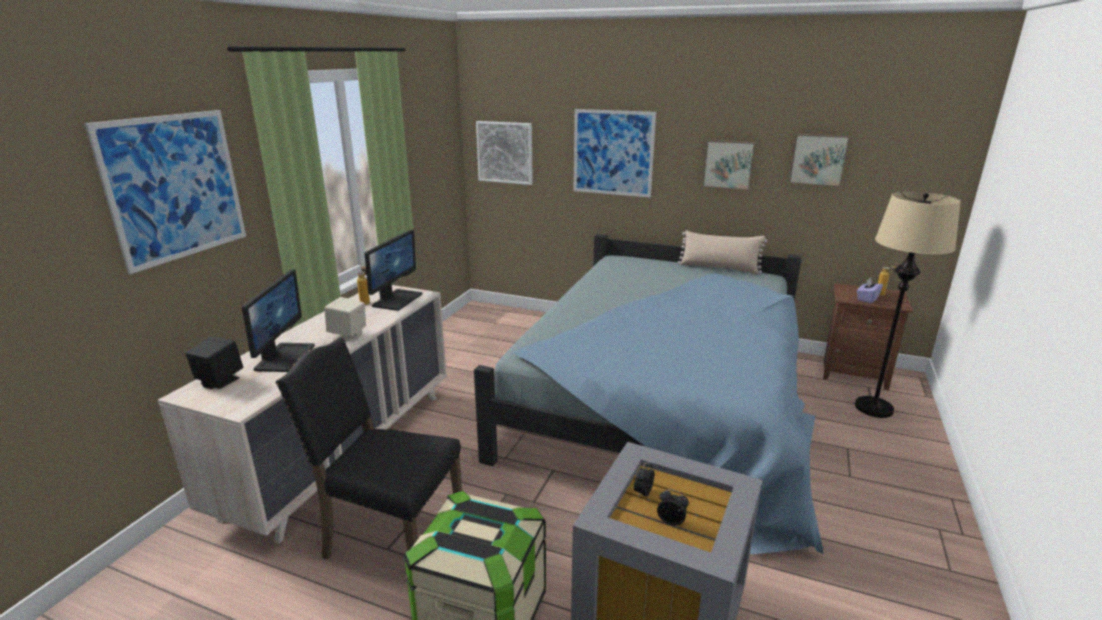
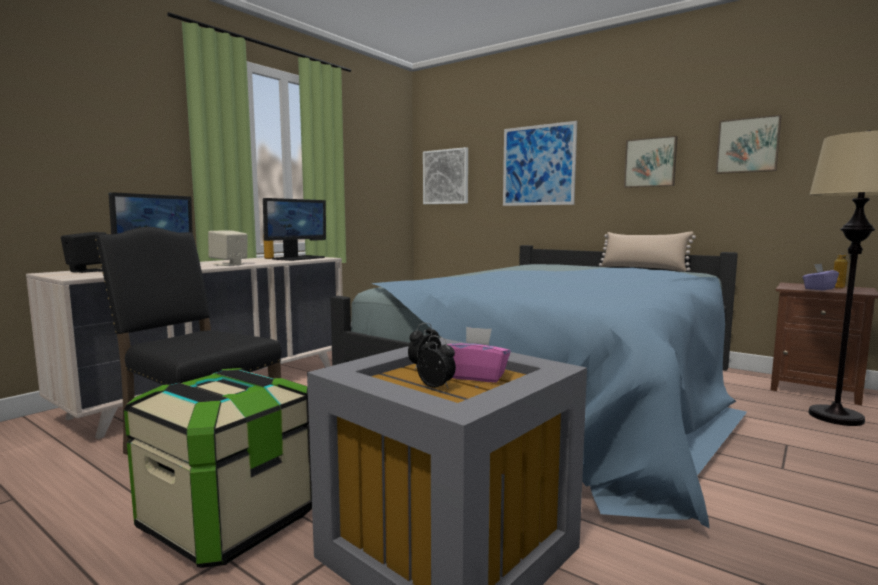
camera: 15 degrees right, 15 degrees down
(175, 187) = (101, 112): picture -> none
(688, 499) = (476, 376): none -> pink tissue box

